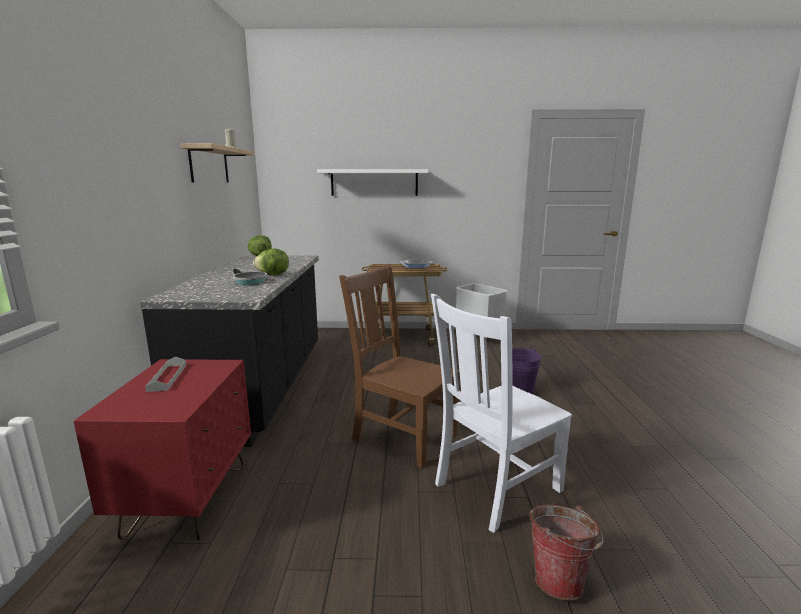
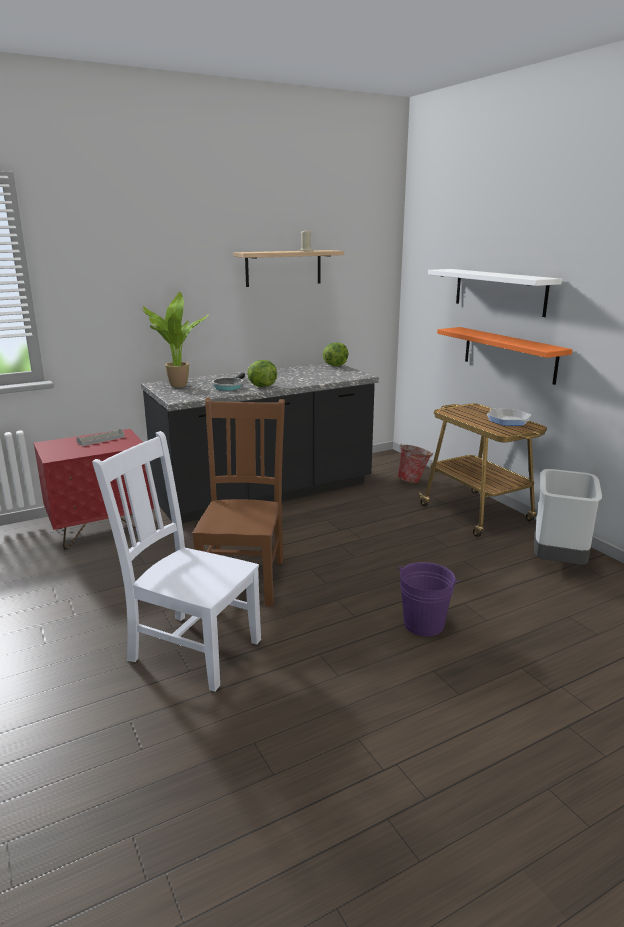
camera: 60 degrees right, 5 degrees up
(195, 292) = (176, 385): none -> potted plant
(390, 225) = (509, 354): none -> orange shelf
(559, 578) = (85, 705): bucket -> bucket (414, 481)

